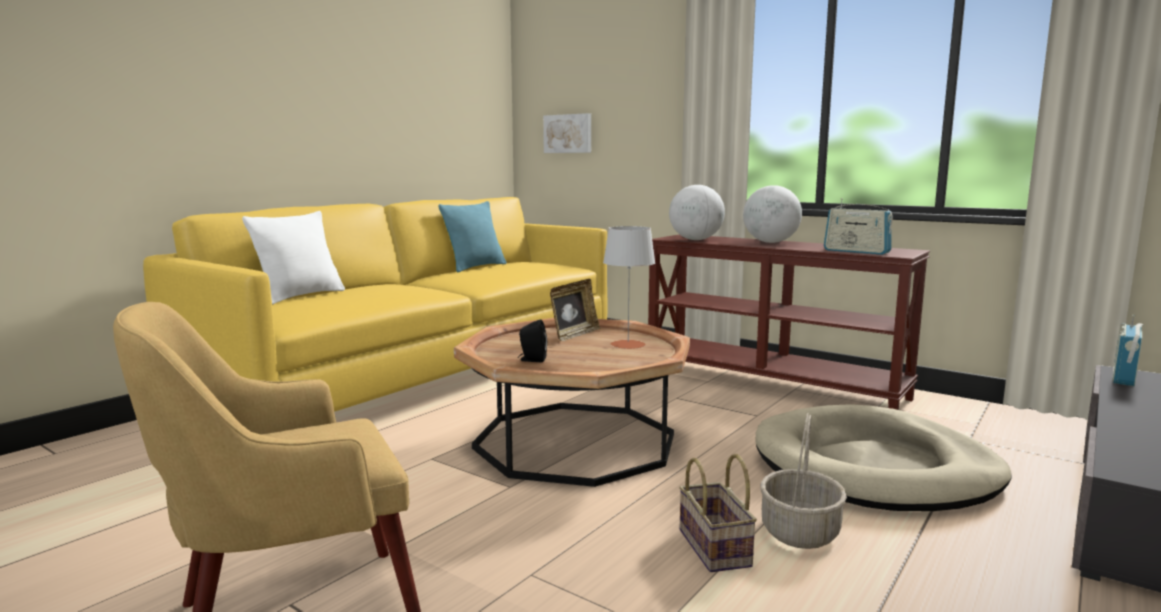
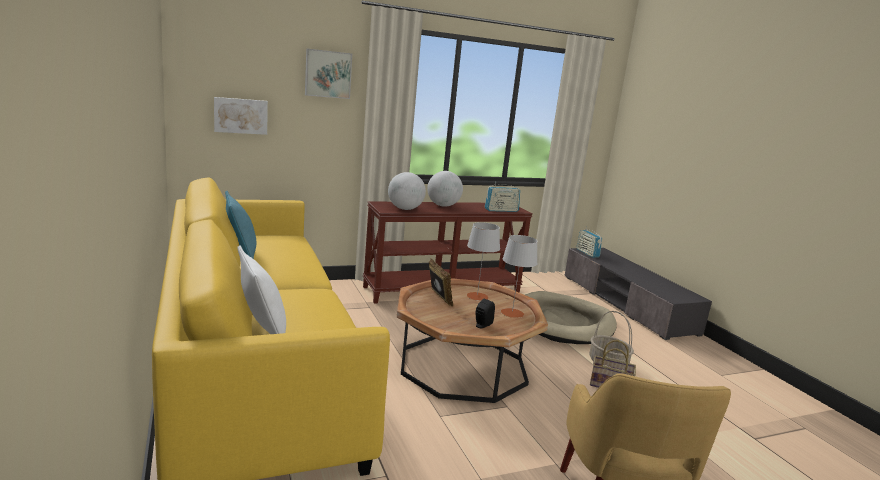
camera: 60 degrees left, 5 degrees up
(611, 364) = (512, 313): none -> grey table lamp
(651, 70) = (328, 74): none -> picture

